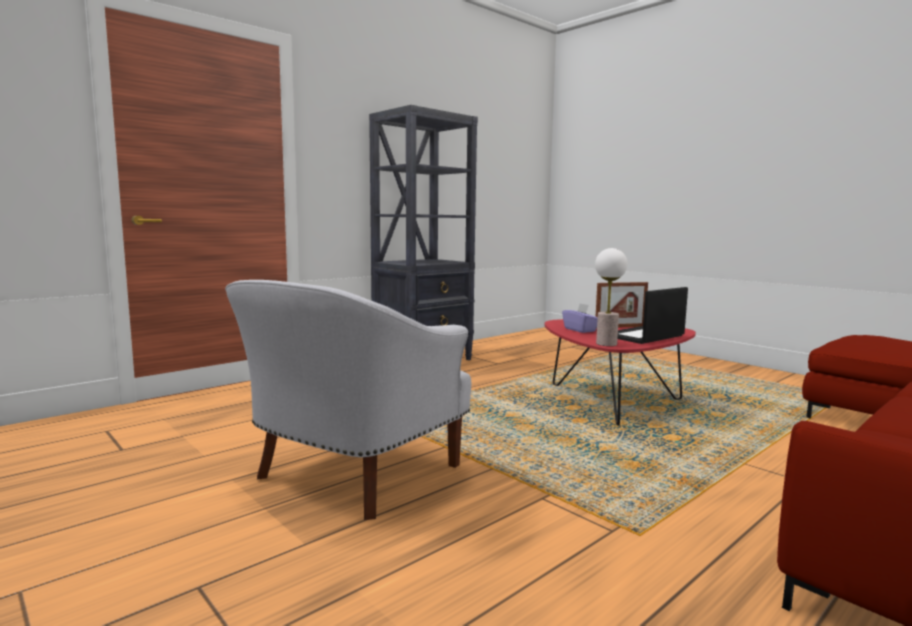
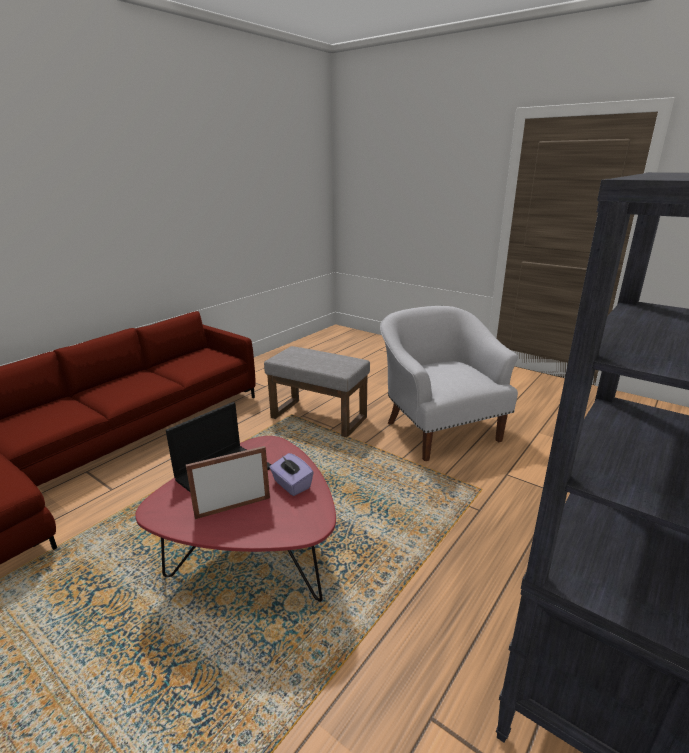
camera: 170 degrees right, 15 degrees up
(351, 475) = (439, 429): white armchair -> white armchair turned 45 degrees counterclockwise
(571, 521) = (320, 417): none -> grey ottoman
(606, 344) = (275, 444): table lamp -> none

